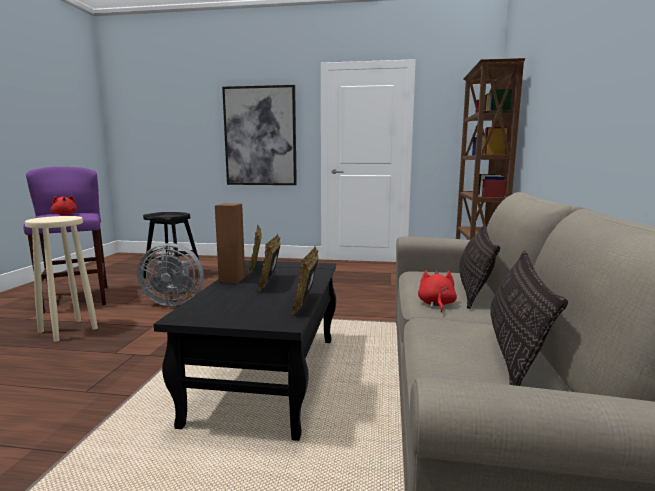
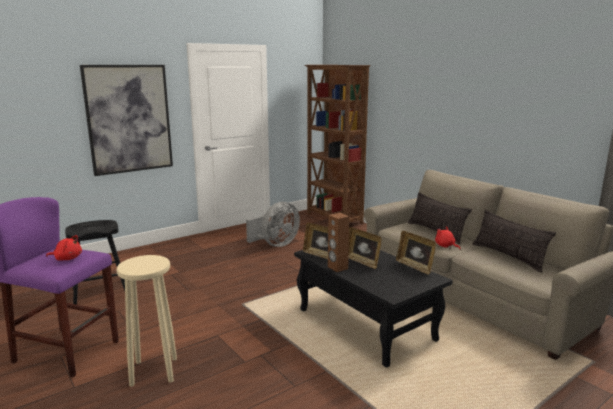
camera: 45 degrees left, 5 degrees up
(174, 302) = (179, 313): grey fan -> grey fan (276, 244)

